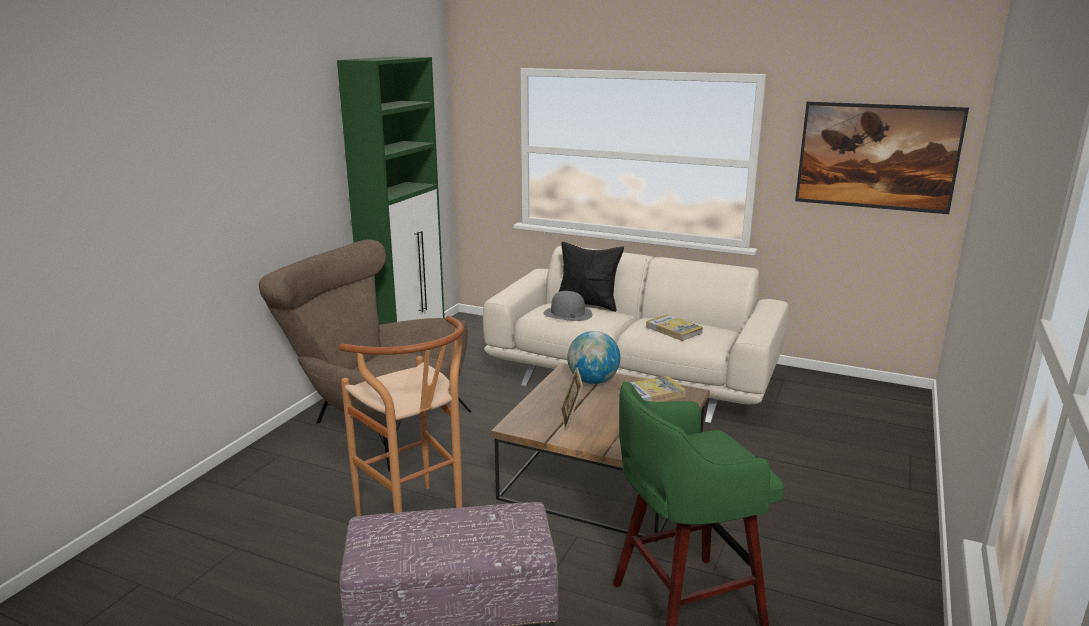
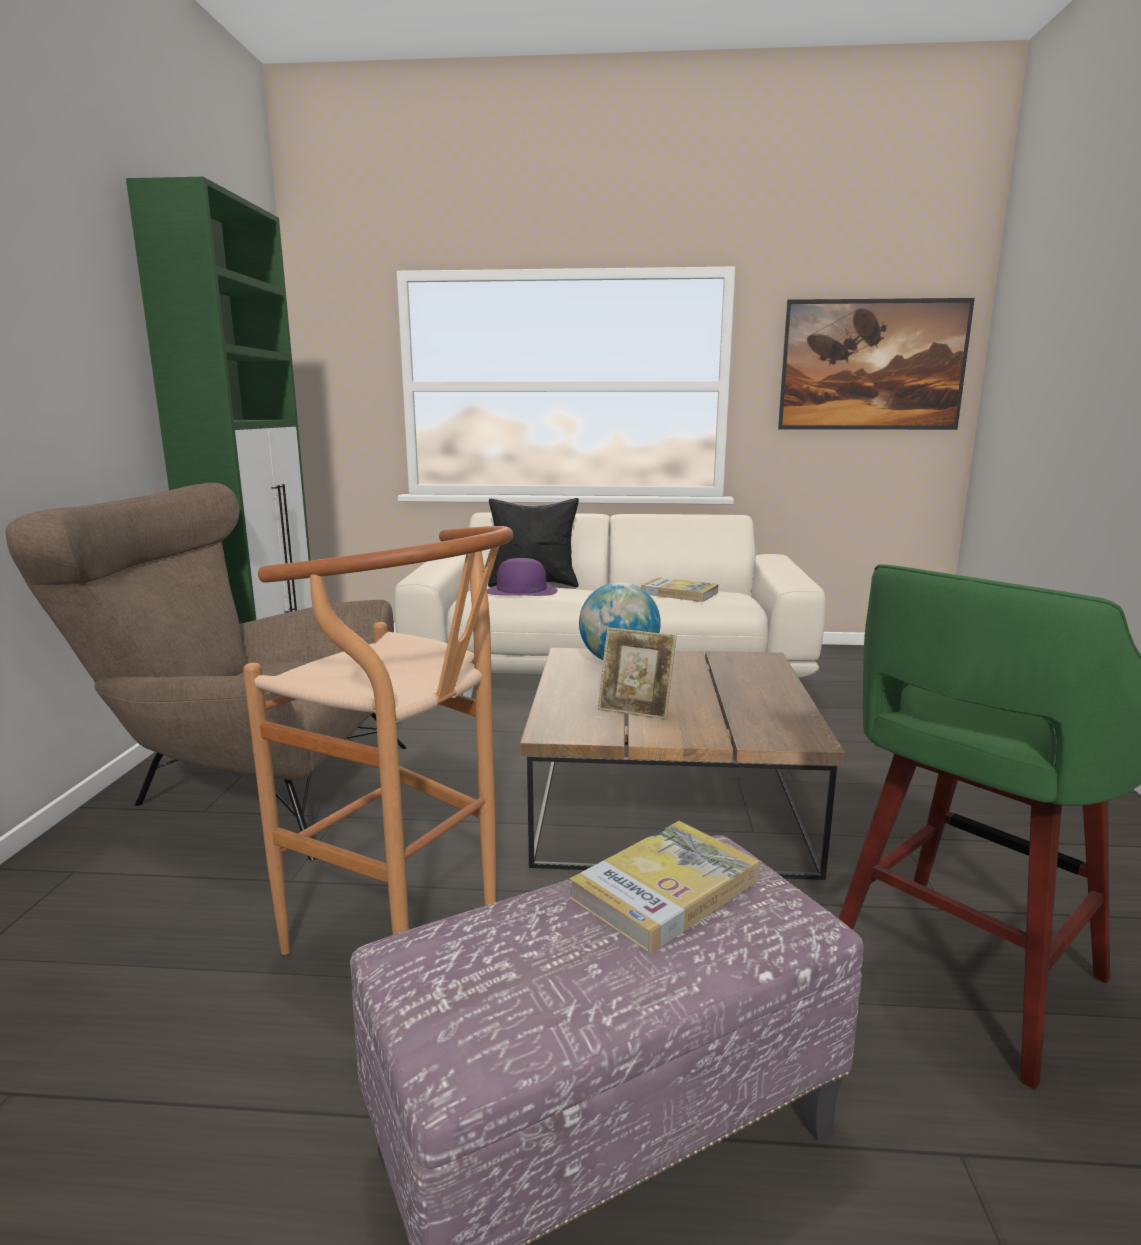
camera: 20 degrees left, 5 degrees down
(567, 313) = (521, 591): grey hat -> purple hat
(571, 420) = (635, 710): picture frame -> picture frame turned 45 degrees counterclockwise
(652, 393) = (715, 665): book -> book (665, 889)

